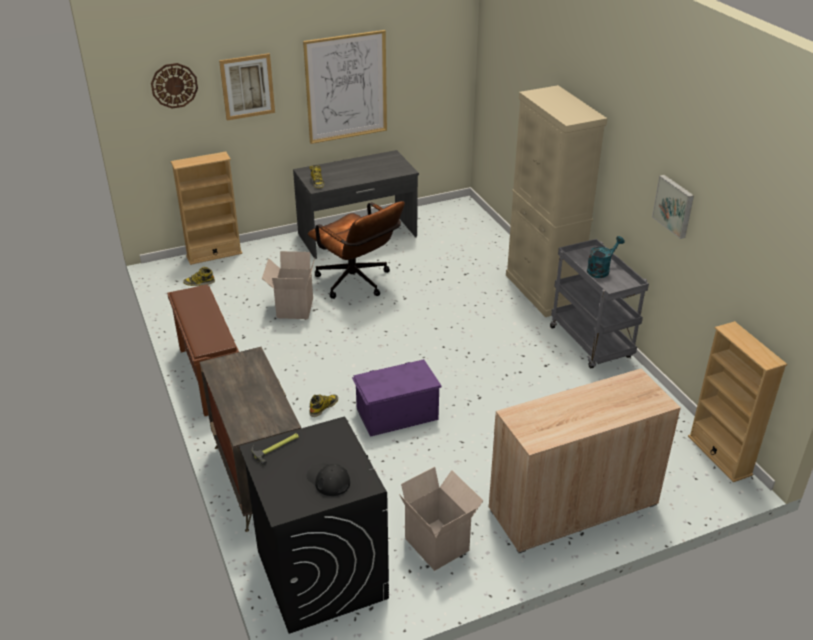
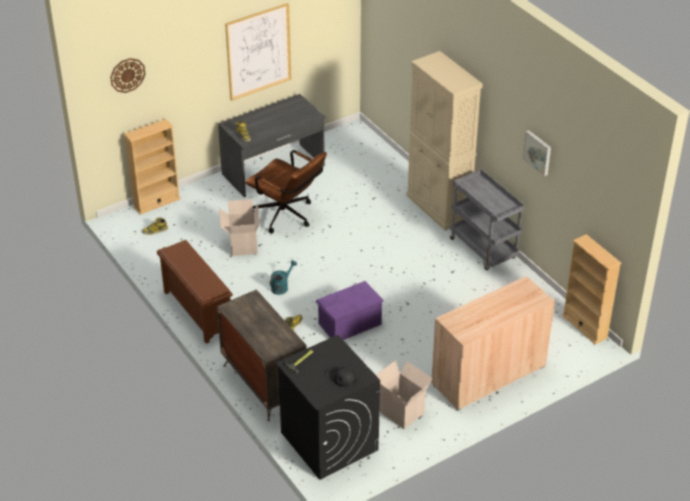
camera: 10 degrees left, 5 degrees up
(247, 86) = (182, 65): picture -> none
(600, 270) = (487, 196): turquoise watering can -> turquoise watering can (282, 286)

